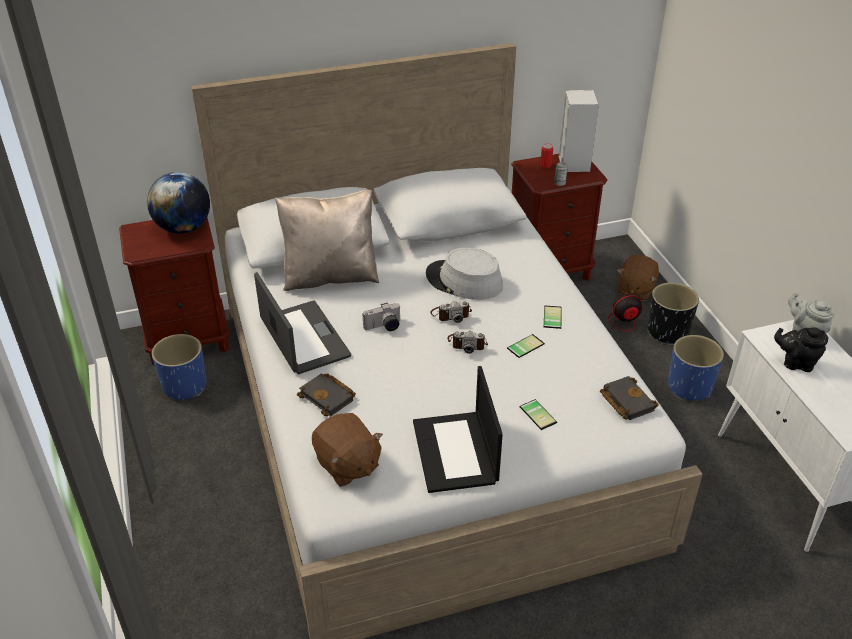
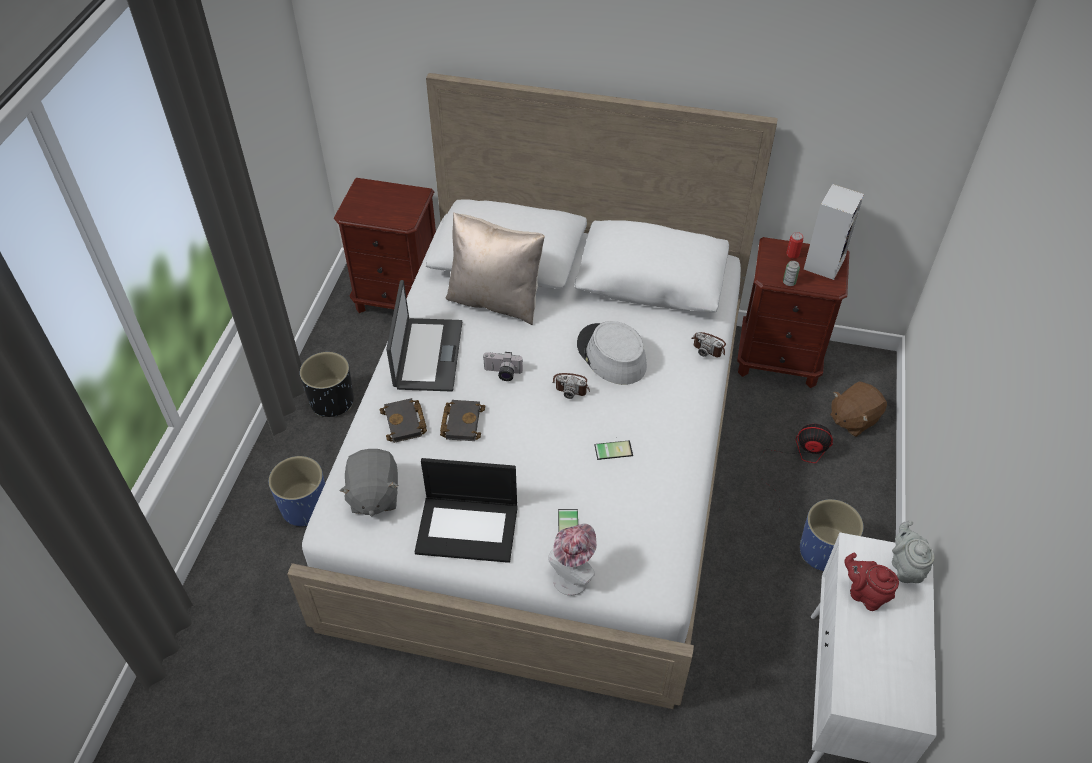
camera: 30 degrees right, 10 degrees up
(184, 228) = (403, 200): globe -> none
(185, 386) = (368, 342): blue planter -> blue planter (305, 507)
(347, 465) = (373, 495): brown plush toy -> grey plush toy
(456, 452) = (468, 528): laptop -> laptop turned 105 degrees counterclockwise
(467, 343) = (562, 423): camera -> camera (709, 346)
(550, 317) = (662, 429): phone -> none
(574, 449) = (573, 576): none -> hat
(625, 401) = (660, 551): black book -> black book (461, 422)
(667, 331) = (850, 481): black planter -> black planter (332, 401)
(795, 363) = (865, 594): black teapot -> red teapot

